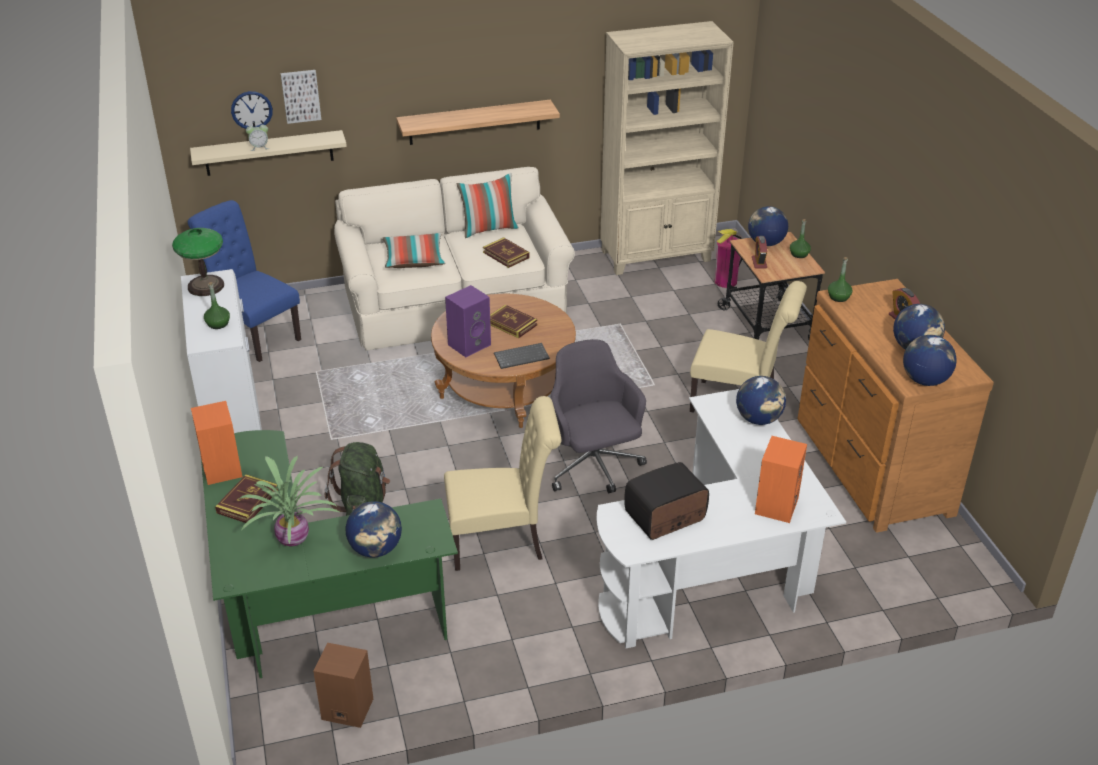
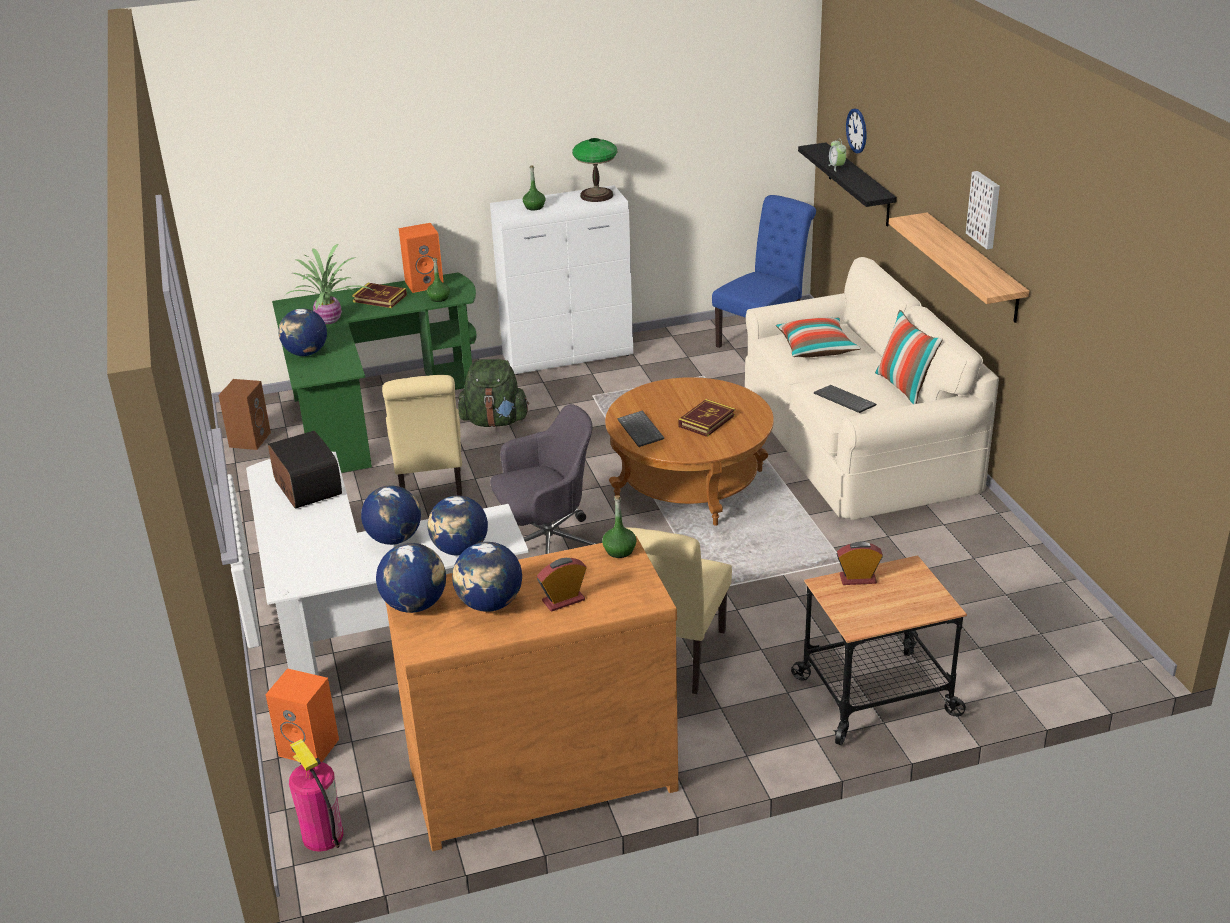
camera: 90 degrees right, 5 degrees down
(269, 153) = (858, 185): beige shelf -> black shelf
(300, 95) = (881, 137): picture -> picture (985, 209)
(469, 344) = (663, 399): purple speaker -> none
(506, 255) = (843, 400): book -> keyboard
(657, 256) = (1037, 592): beige bookcase -> none
(725, 281) = (989, 658): fire extinguisher -> fire extinguisher (322, 836)
(765, 243) = (919, 587): globe -> globe (394, 539)
(776, 504) = (307, 555): orange speaker -> orange speaker (310, 747)
(799, 254) = (894, 618): green bottle -> green bottle (439, 298)

